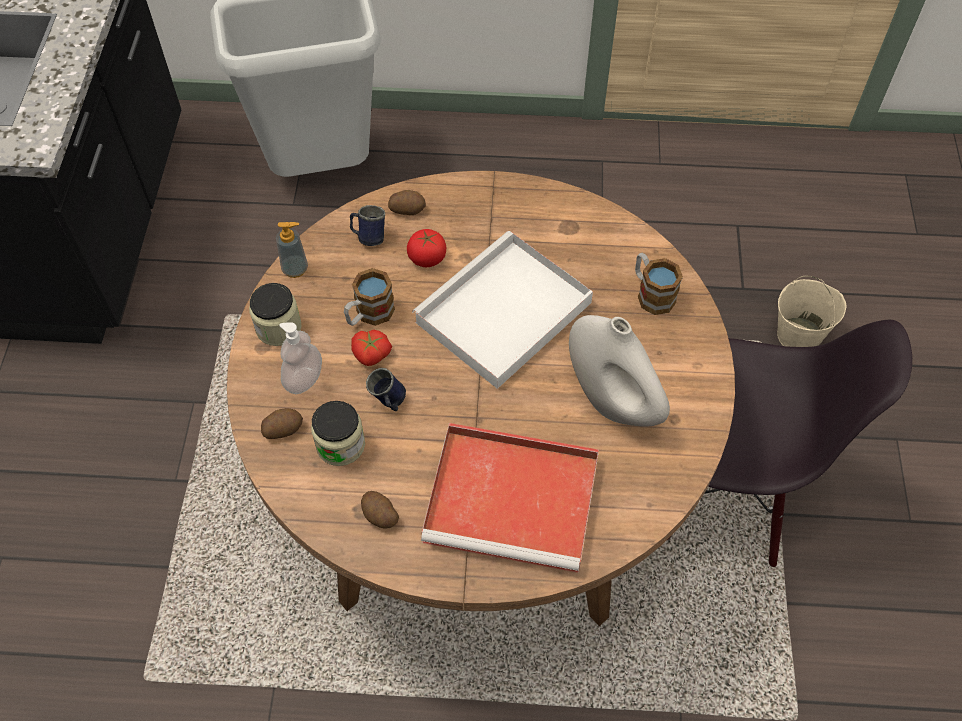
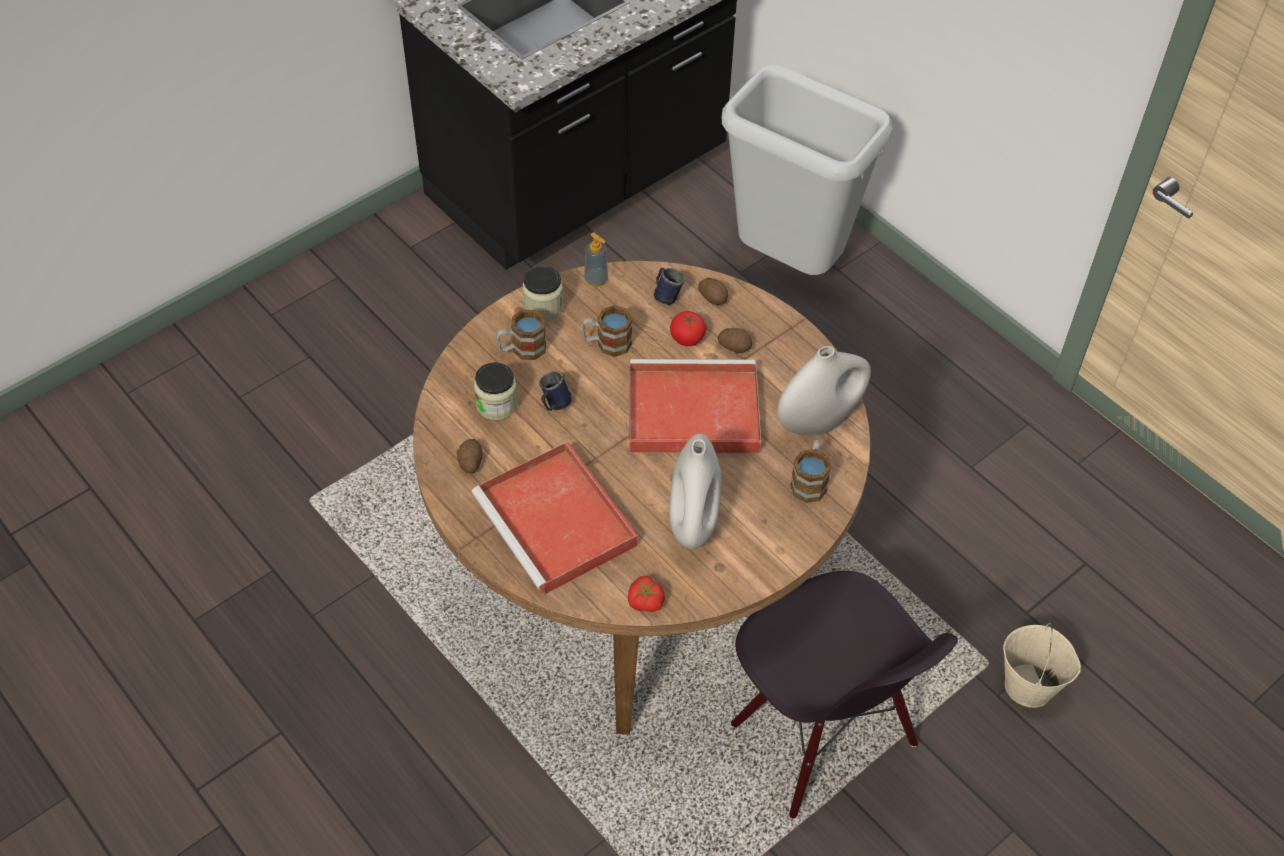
camera: 45 degrees right, 5 degrees down
(283, 429) = (475, 367): potato -> potato (735, 346)
(304, 379) = (522, 349): soap dispenser -> mug
(371, 355) = (578, 368): tomato -> tomato (645, 602)
(502, 315) = (690, 412): white tray -> red tray
(600, 241) = (819, 420): none -> white vase

